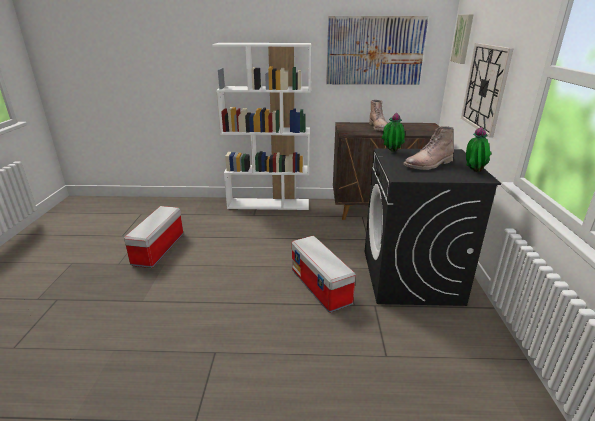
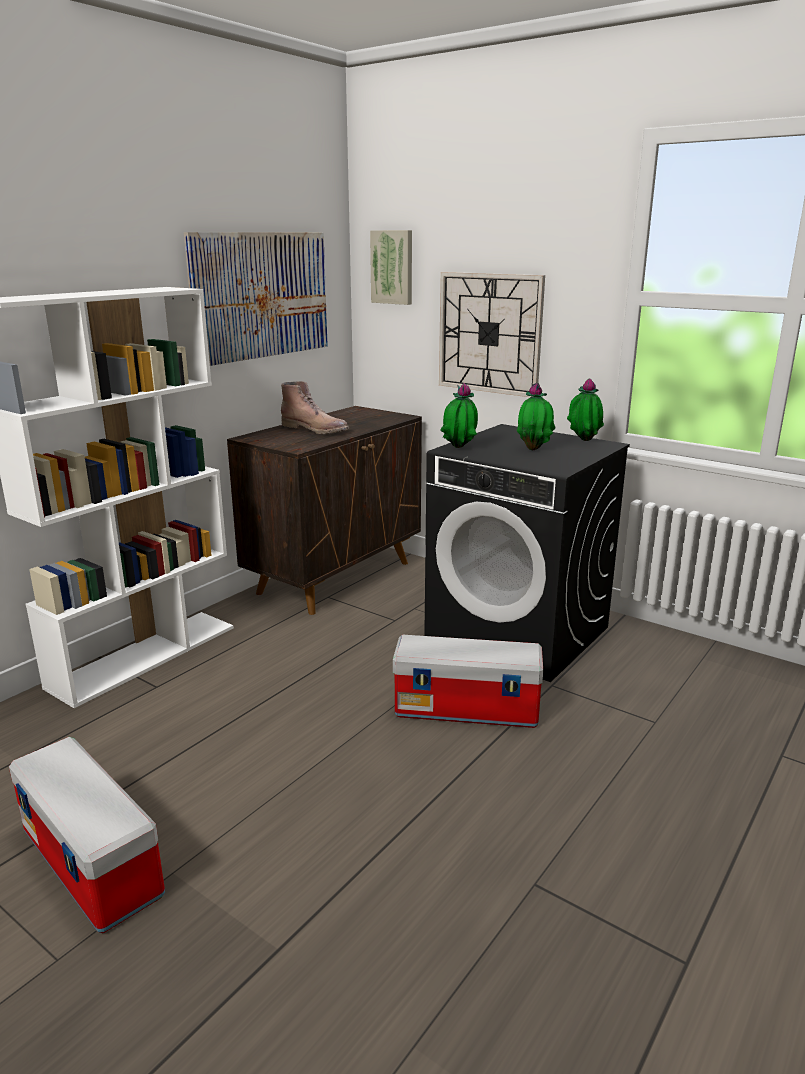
camera: 55 degrees left, 5 degrees down
(428, 165) = (534, 449): brown boot -> potted plant

